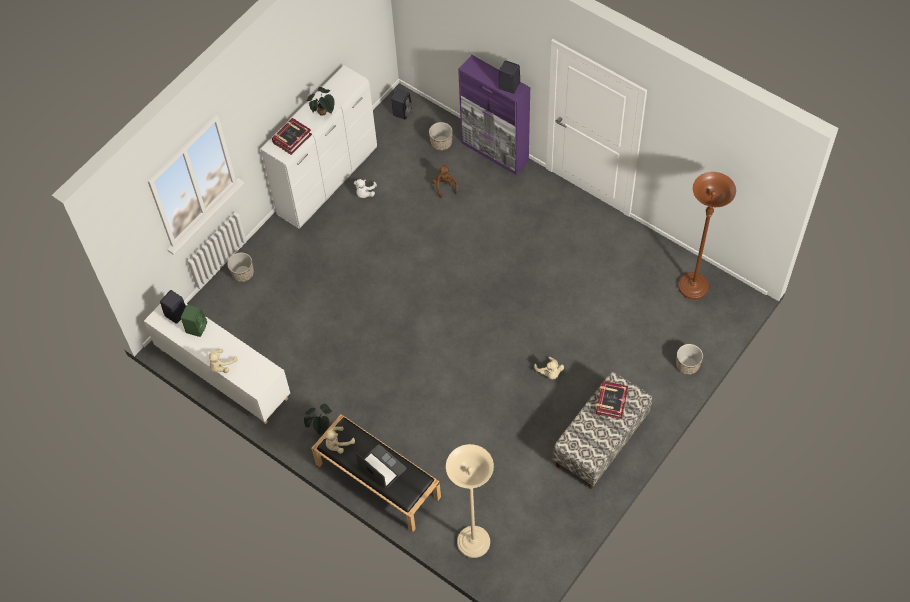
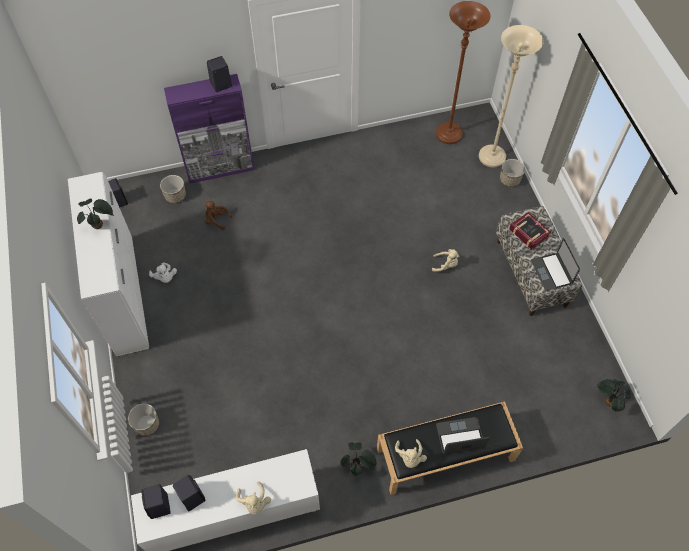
camera: 55 degrees left, 0 degrees up
(196, 327) = (191, 496): green speaker -> black speaker
(292, 138) = (98, 266): book -> none
(473, 542) = (557, 420): beige floor lamp -> beige floor lamp (492, 157)
(523, 571) = (608, 401): none -> potted plant
(586, 441) = (551, 272): none -> laptop

